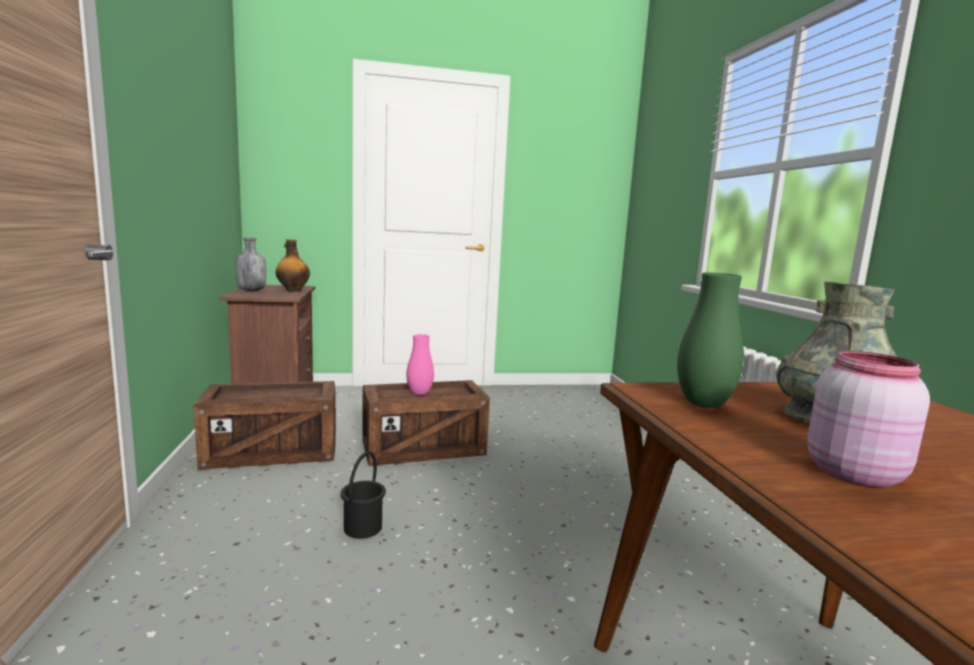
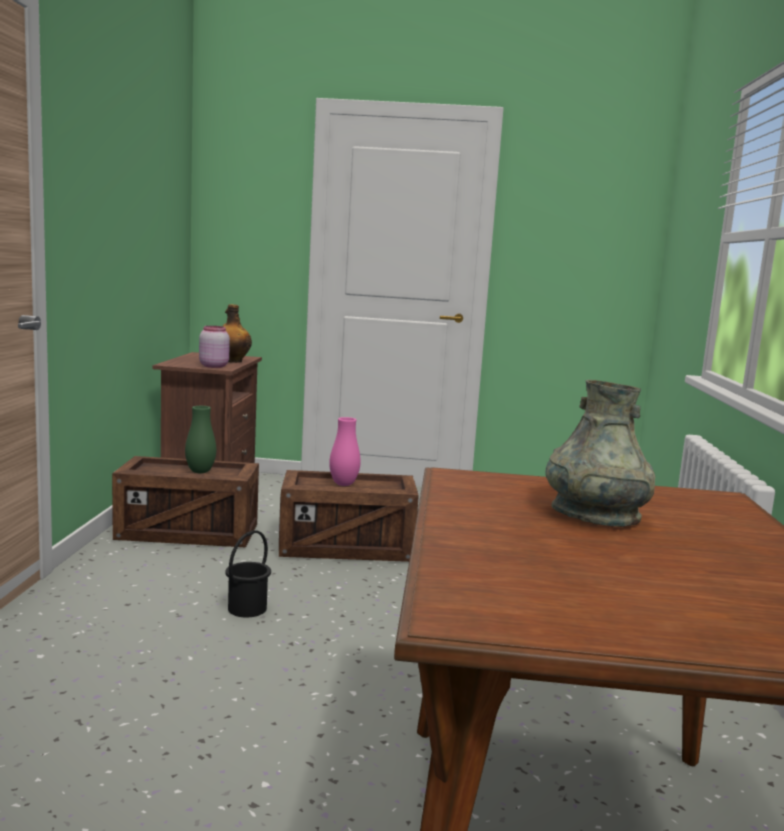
camera: 15 degrees right, 0 degrees up
(251, 290) = (189, 359): grey bottle -> none
(703, 404) = (491, 490): green vase -> green vase (200, 472)
(850, 473) = (524, 542): pink jar -> pink jar (213, 366)

